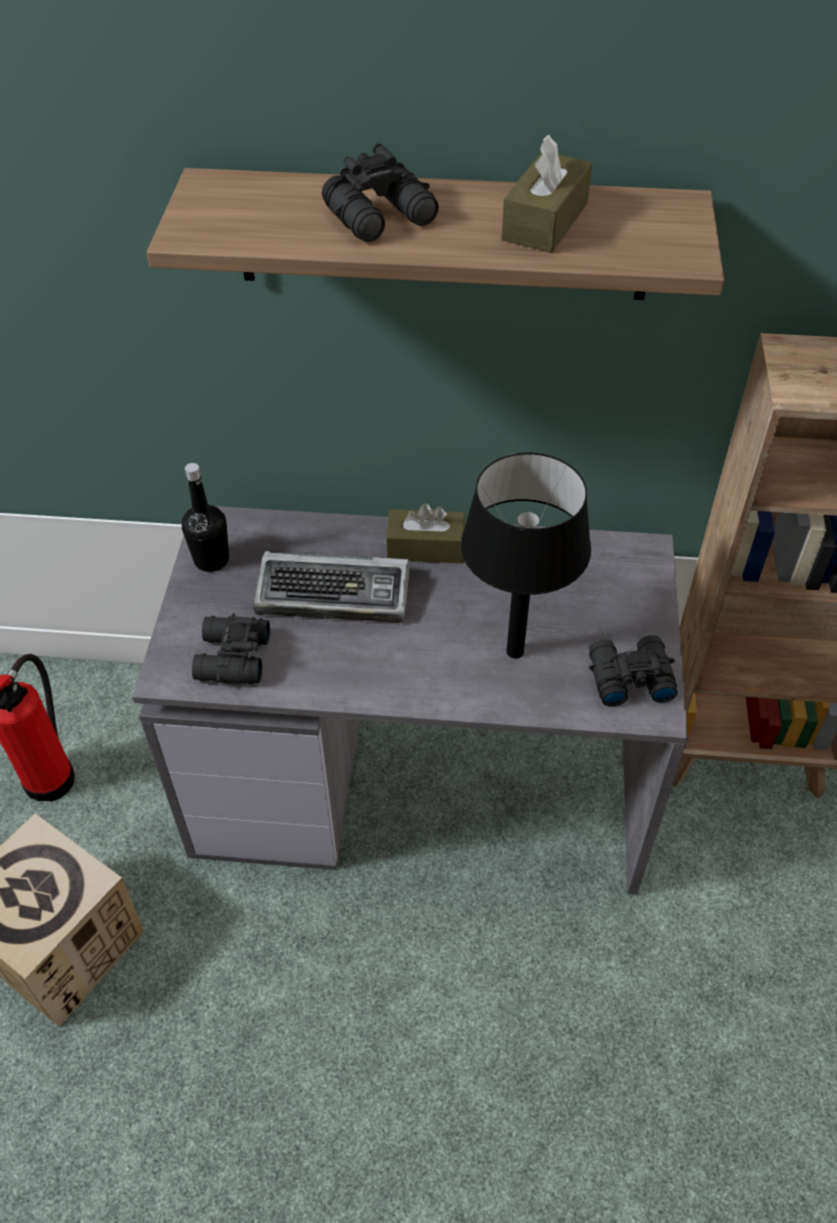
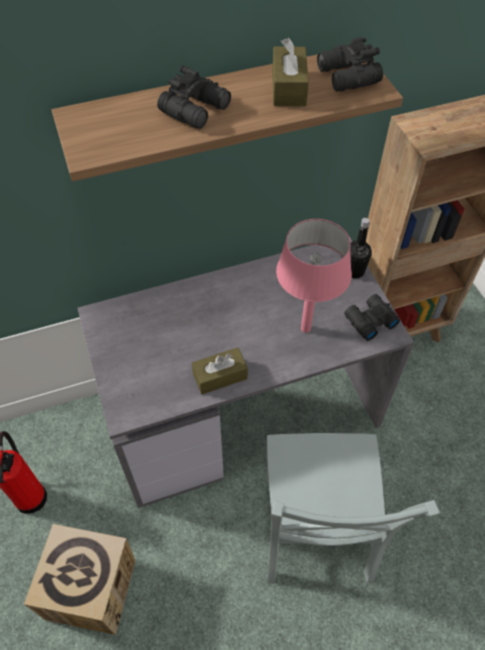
camera: 25 degrees left, 5 degrees up
(211, 560) = (108, 337): black bottle -> black bottle (354, 271)
(231, 659) = (154, 392): black binoculars -> black binoculars (347, 77)
(335, 594) = (192, 331): keyboard -> none
(426, 547) = (226, 286): brown tissue box -> brown tissue box (220, 376)
(438, 1016) = (315, 532): none -> grey chair
(515, 652) = (306, 328): black table lamp -> pink table lamp

